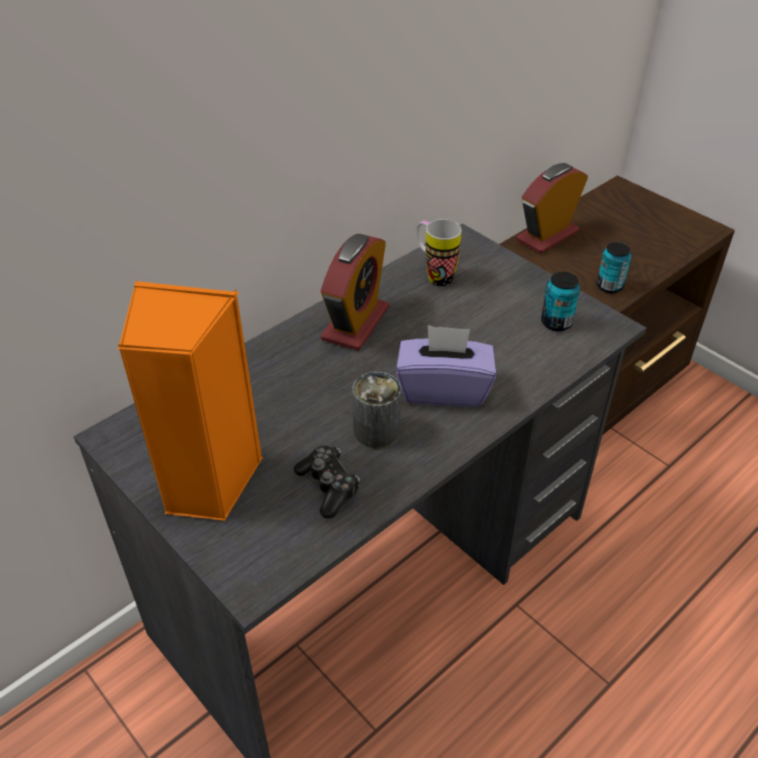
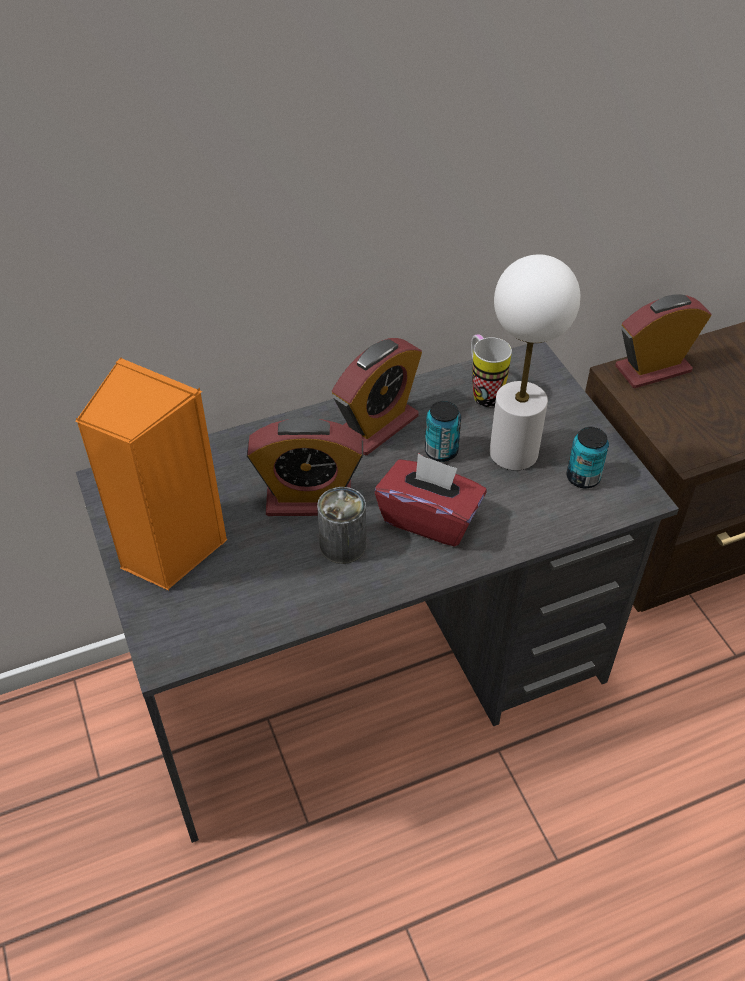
camera: 20 degrees right, 5 degrees up
(324, 401) = (308, 499): none -> alarm clock
(329, 486) = (273, 585): game controller -> none
(444, 389) = (429, 518): purple tissue box -> red tissue box
(488, 316) = (514, 452): none -> white table lamp
(609, 286) = (692, 445): can -> can (441, 451)

